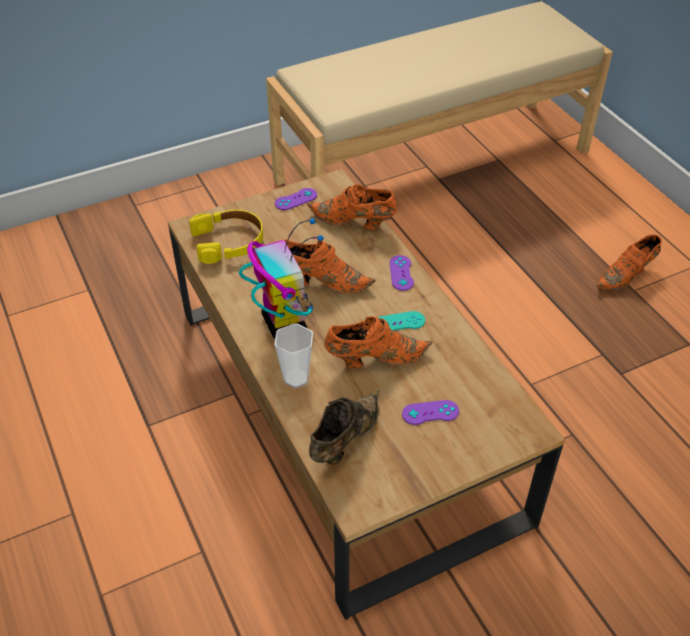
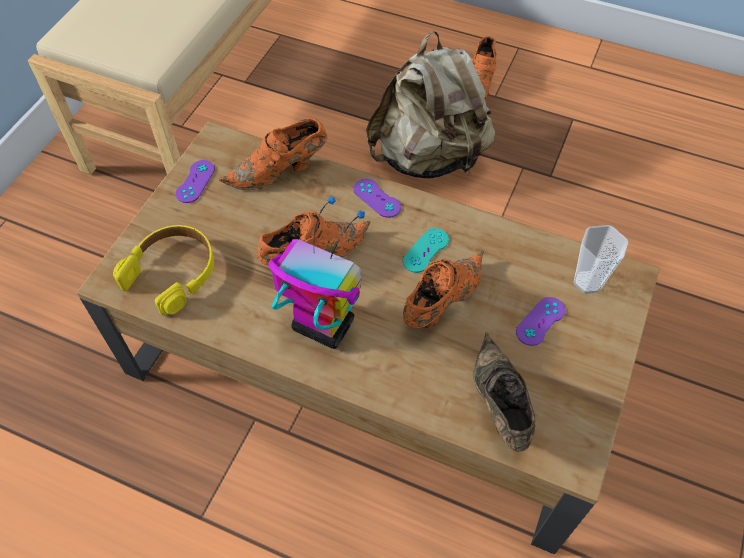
camera: 40 degrees left, 10 degrees up
(296, 378) = (393, 375): cup -> cup (587, 282)
(528, 304) = (429, 158): none -> beige backpack

